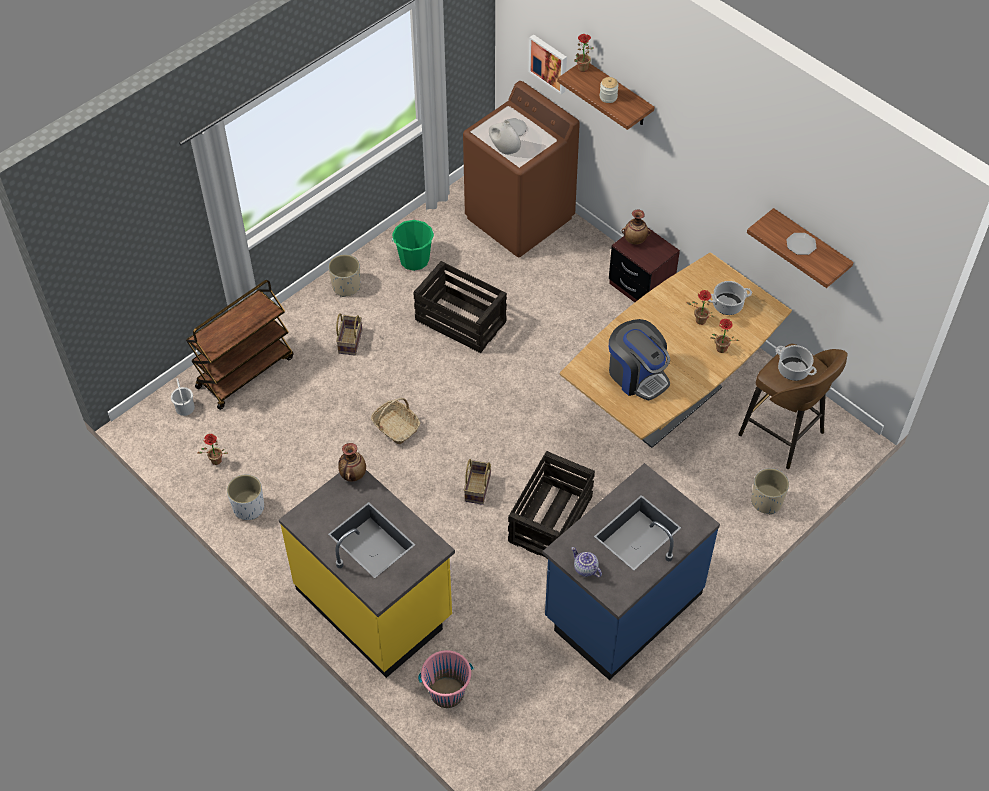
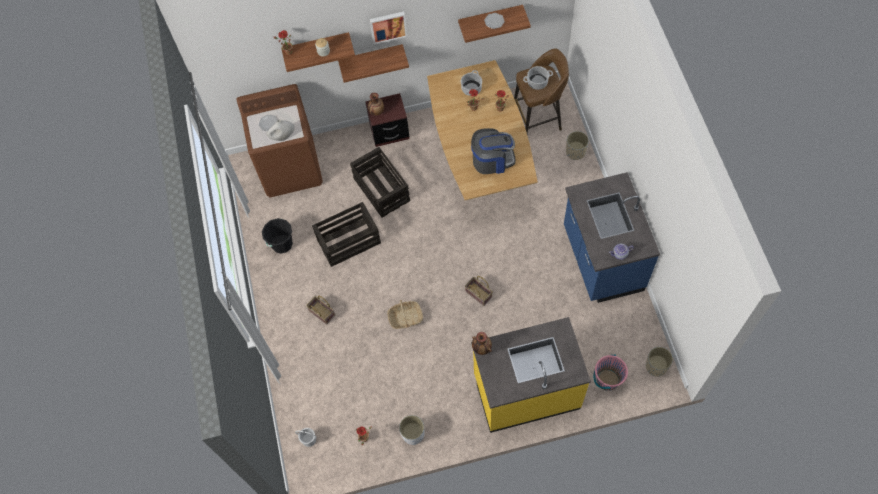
camera: 55 degrees left, 10 degrees up
(245, 371) = (304, 388): brown cart -> none
(346, 287) = (276, 294): beige planter -> beige planter (656, 366)
(414, 260) = (282, 244): green bucket -> black bucket
(549, 63) = (252, 71): picture -> picture (388, 26)
(550, 520) = (524, 266): crate -> crate (382, 190)
(667, 168) = (371, 58): none -> shelf

